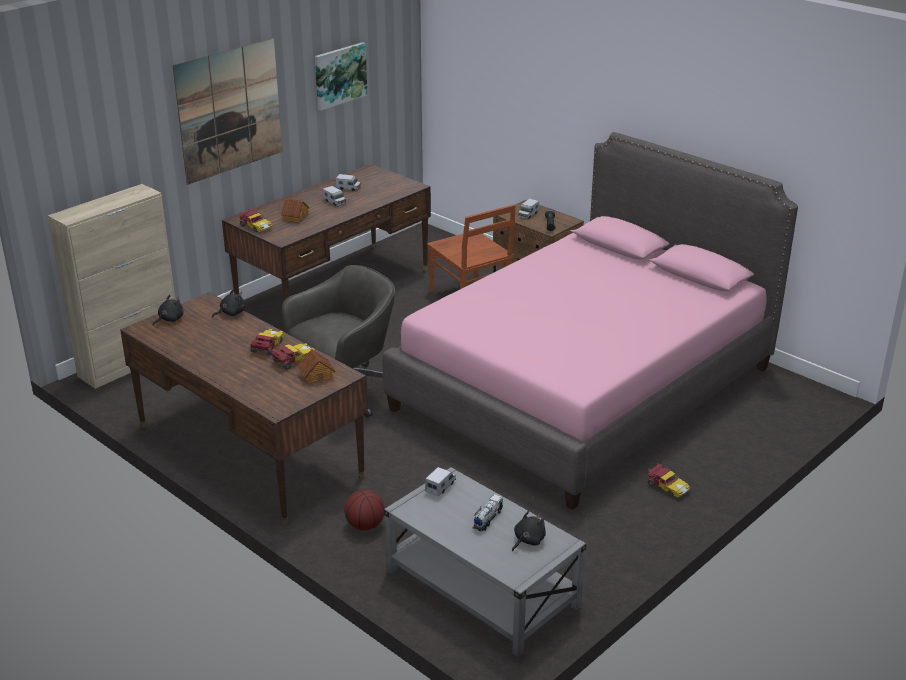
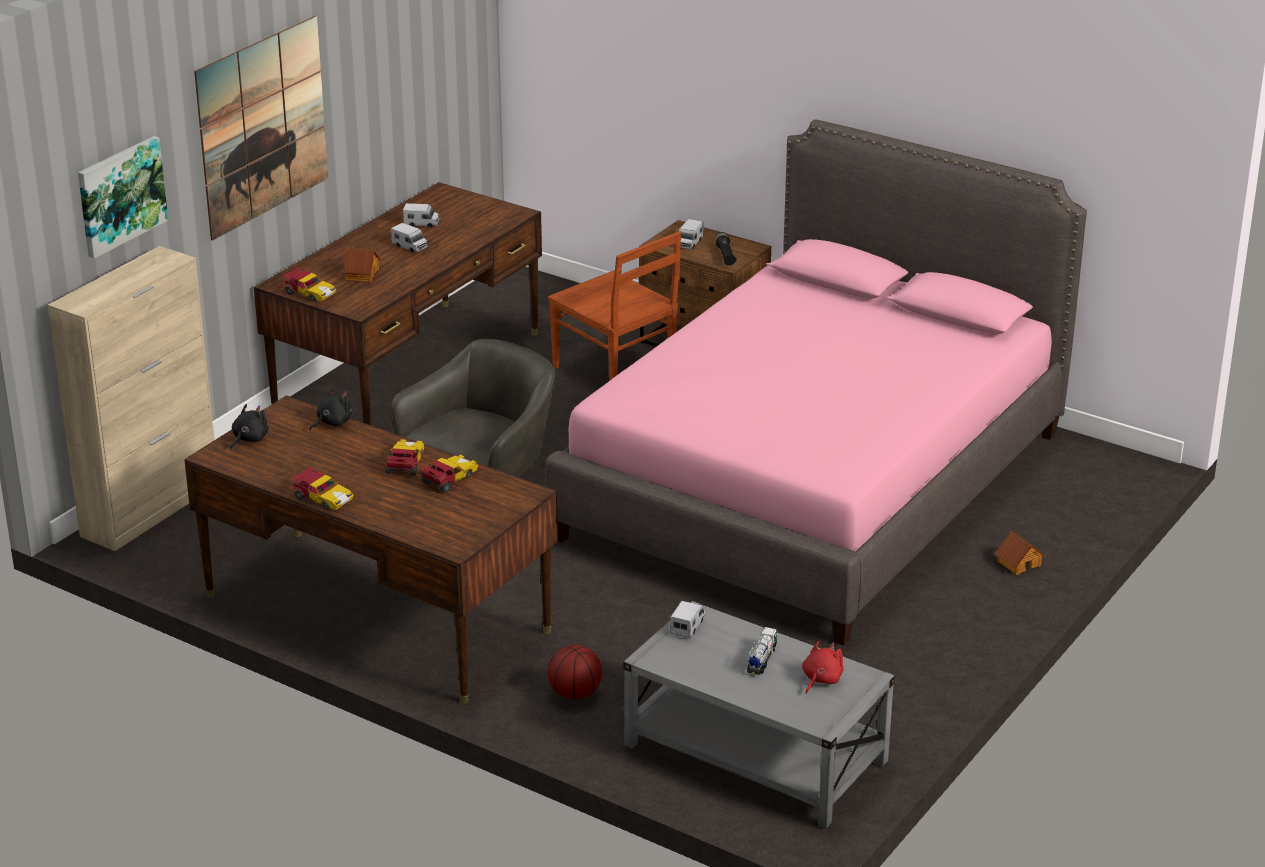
camera: 10 degrees left, 0 degrees up
(317, 375) = (490, 496): toy house -> toy house (1018, 563)
(339, 75) = (397, 58): picture -> picture (120, 195)
(527, 540) = (820, 679): black plush toy -> red plush toy
(667, 487) = (959, 604): toy car -> toy car (322, 498)

